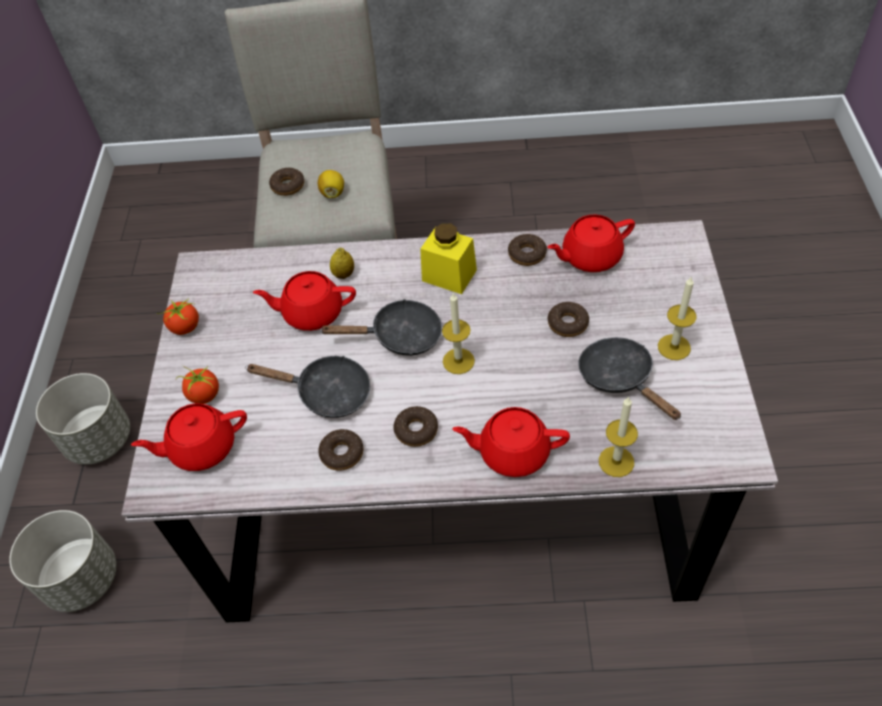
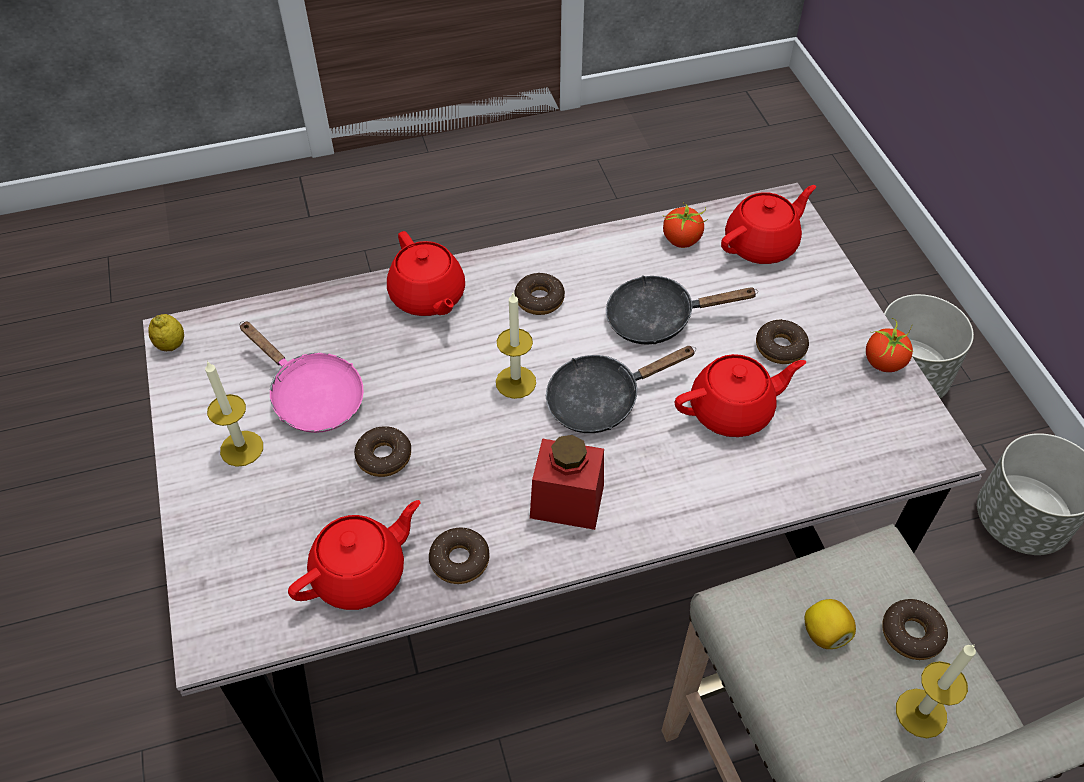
camera: 160 degrees right, 0 degrees up
(204, 395) = (798, 292): tomato -> tomato (682, 240)
(342, 453) = (610, 265): donut -> donut (780, 347)
(344, 274) = (720, 475): lemon -> lemon (171, 345)
(449, 275) = (567, 501): yellow jar -> red jar
(512, 452) = (428, 297): red teapot -> red teapot turned 75 degrees clockwise
(616, 461) = (314, 307): candle -> candle (921, 713)
(620, 378) = (311, 396): black frying pan -> pink frying pan

